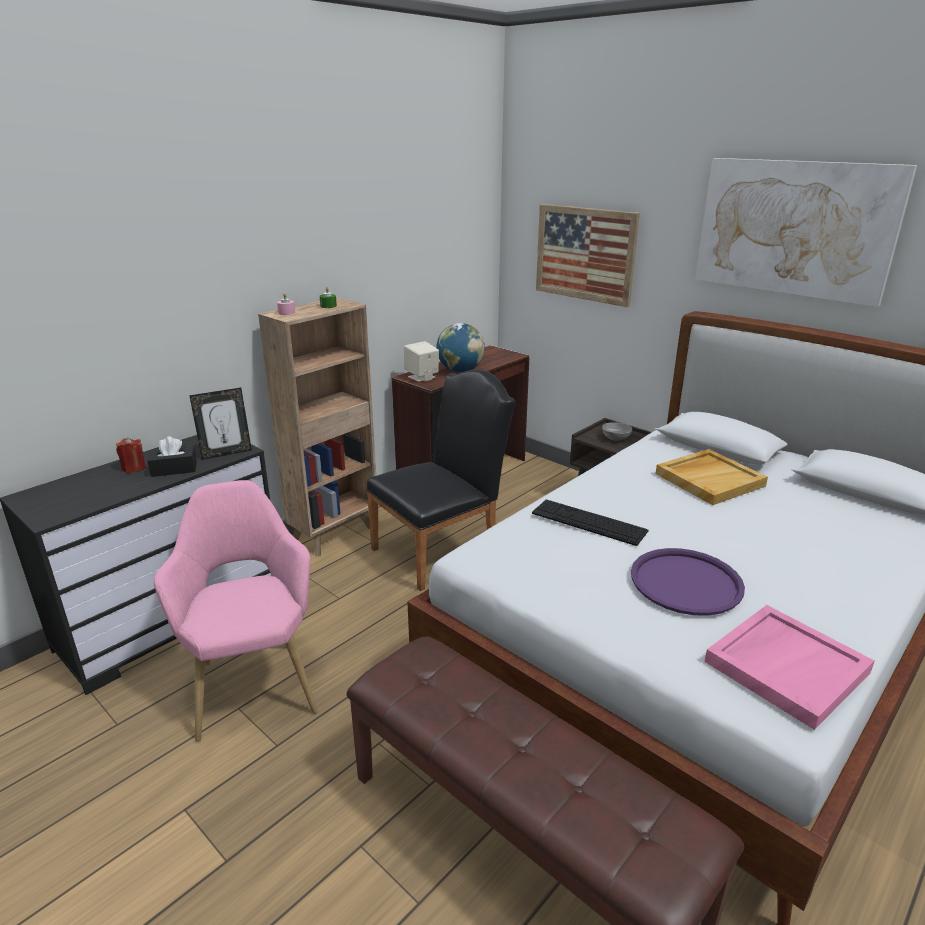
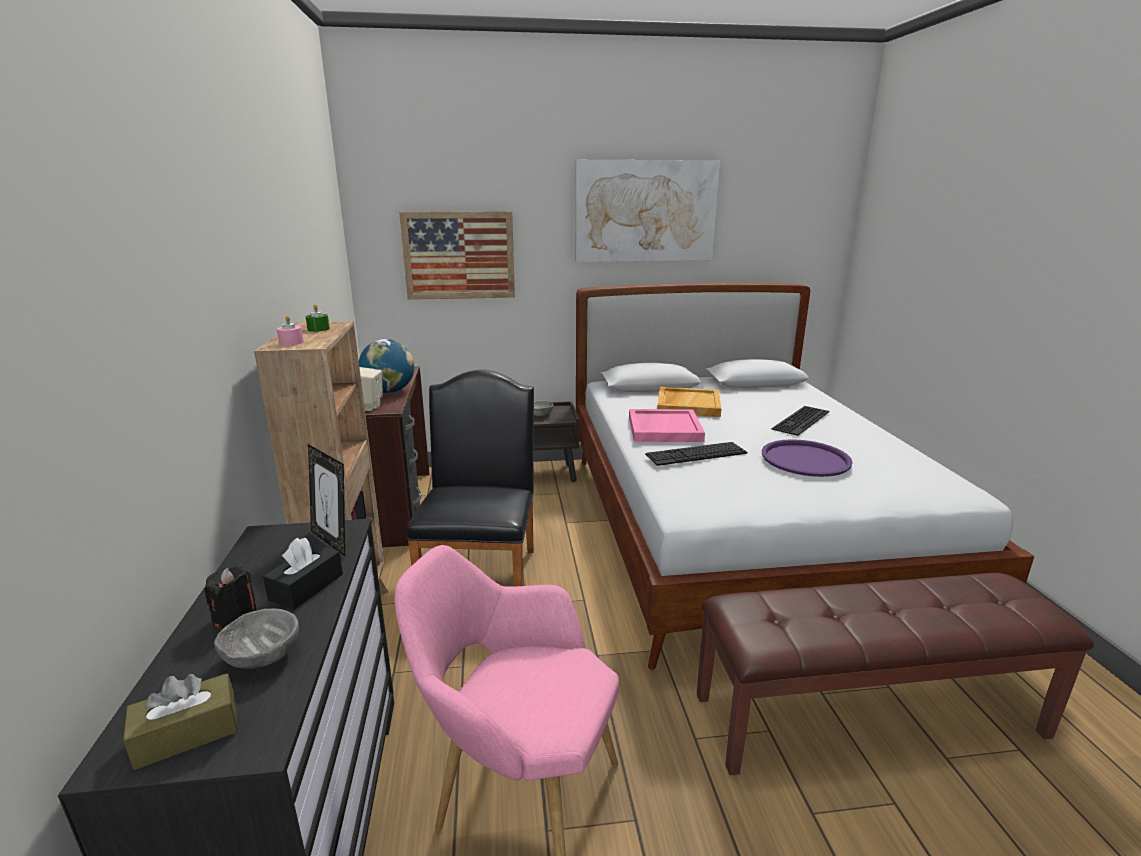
camera: 50 degrees left, 5 degrees down
(45, 501) = (187, 734): none -> brown tissue box
(108, 489) = (262, 656): none -> grey bowl
(133, 468) = (236, 617): red candle -> black candle
(226, 453) = (333, 541): picture frame -> picture frame turned 120 degrees clockwise
(786, 666) = (916, 472): pink tray -> pink tray (663, 428)
(798, 552) = (802, 421): none -> keyboard

